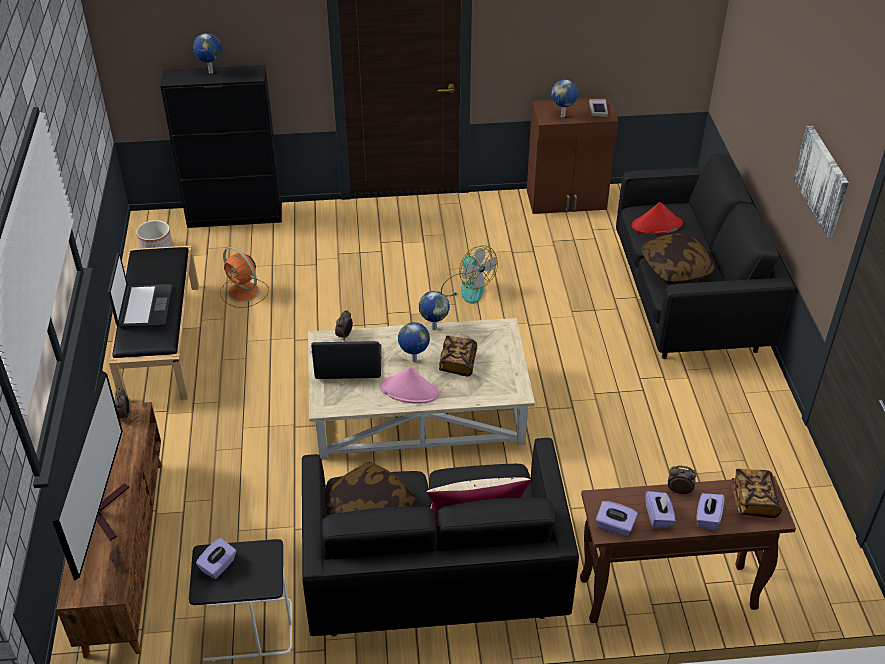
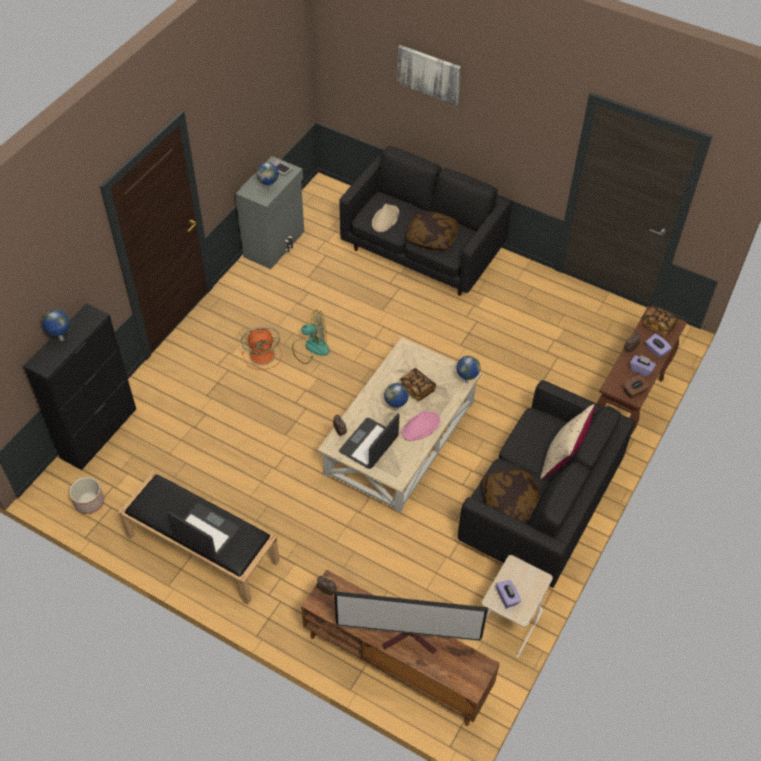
camera: 55 degrees left, 10 degrees up
(106, 510) = (411, 639): television -> television turned 150 degrees clockwise
(244, 292) = (196, 472): orange fan -> orange fan (263, 355)
(247, 630) = (510, 623): black side table -> beige side table
(433, 328) = (374, 382): globe -> globe (466, 381)
(567, 200) = (275, 244): brown cabinet -> grey cabinet
(614, 526) = (634, 391): purple tissue box -> brown tissue box
(656, 225) = (385, 219): red hat -> beige hat
(822, 180) = (517, 130): picture -> picture (429, 74)

